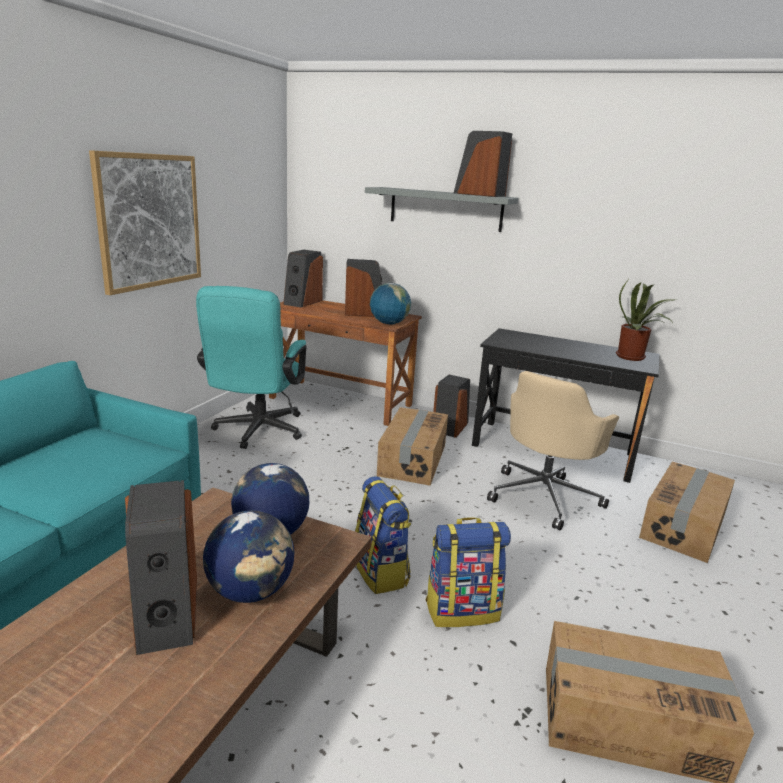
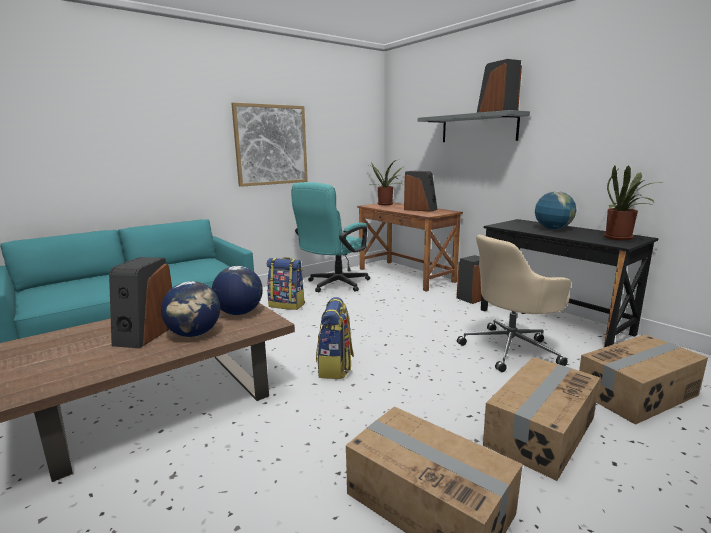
camera: 30 degrees right, 5 degrees down
(302, 302) = (386, 204): speaker -> potted plant
(389, 323) = (428, 214): globe -> globe (552, 229)
(411, 460) = (423, 312): cardboard box -> cardboard box (539, 431)
(462, 610) = (368, 400): backpack -> backpack (287, 305)

